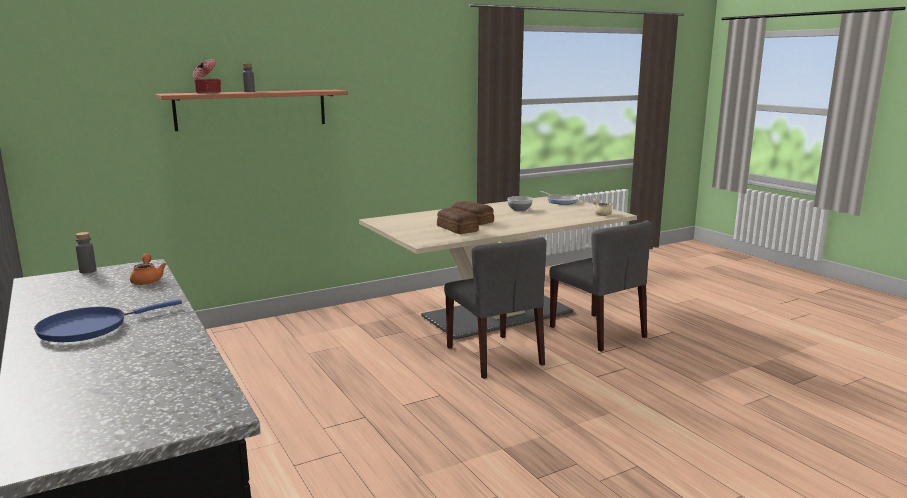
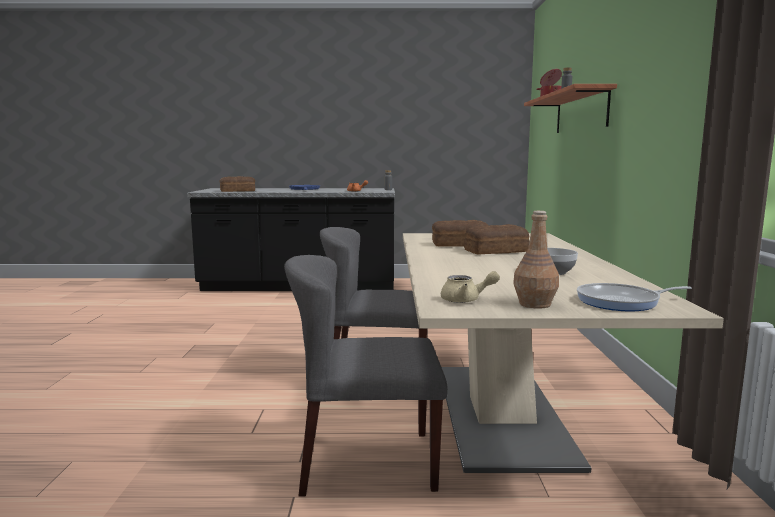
camera: 120 degrees right, 5 degrees down
(178, 374) = (238, 191): none -> bread
(587, 207) = (535, 304): none -> brown bottle

